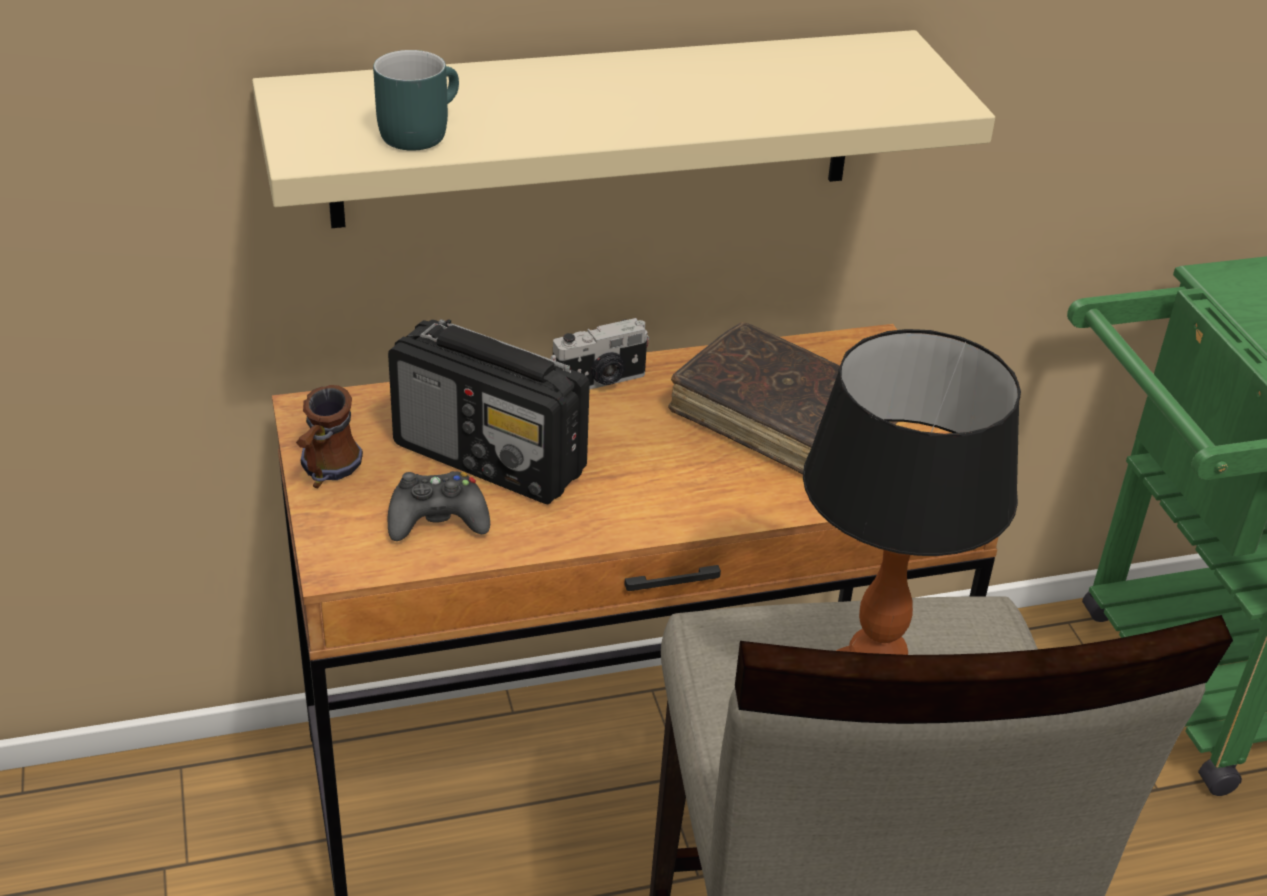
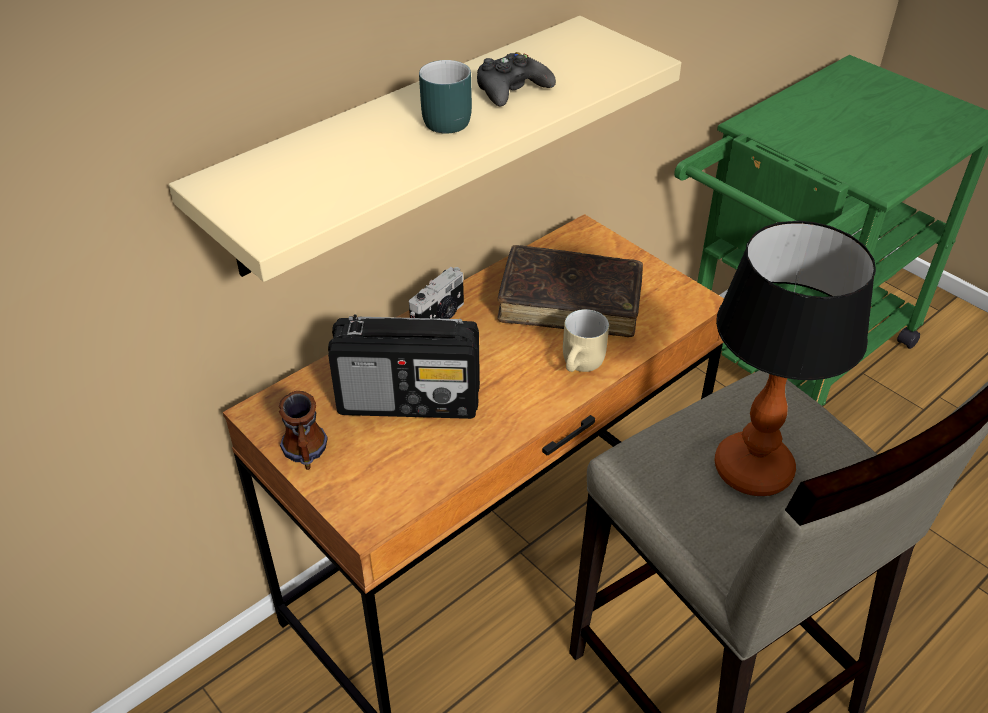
camera: 25 degrees left, 5 degrees up
(417, 131) = (332, 188): turquoise mug -> turquoise mug (445, 118)
(437, 519) = (408, 458): black game controller -> black game controller (512, 90)
(739, 497) = (583, 365): none -> beige mug

